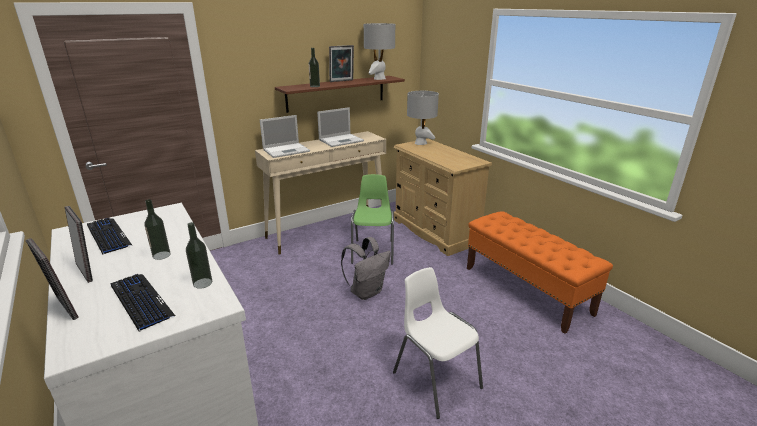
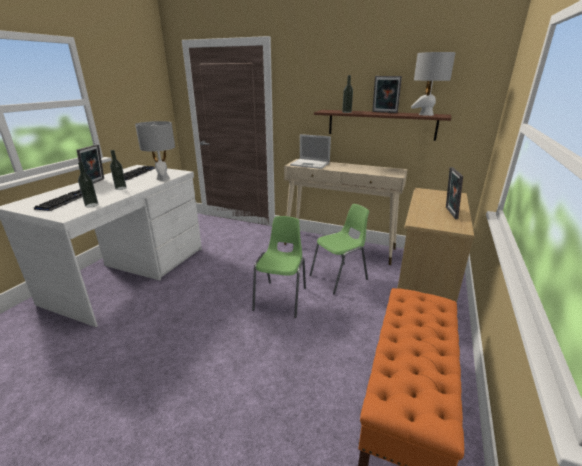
camera: 55 degrees right, 0 degrees up
(63, 309) = (55, 191): picture frame -> picture frame (449, 213)
(341, 140) = (364, 169): laptop -> none
(366, 292) = (281, 298): grey backpack -> green chair
(420, 143) = (444, 194): grey table lamp -> grey table lamp (163, 178)
(435, 380) = (199, 384): white chair -> none

